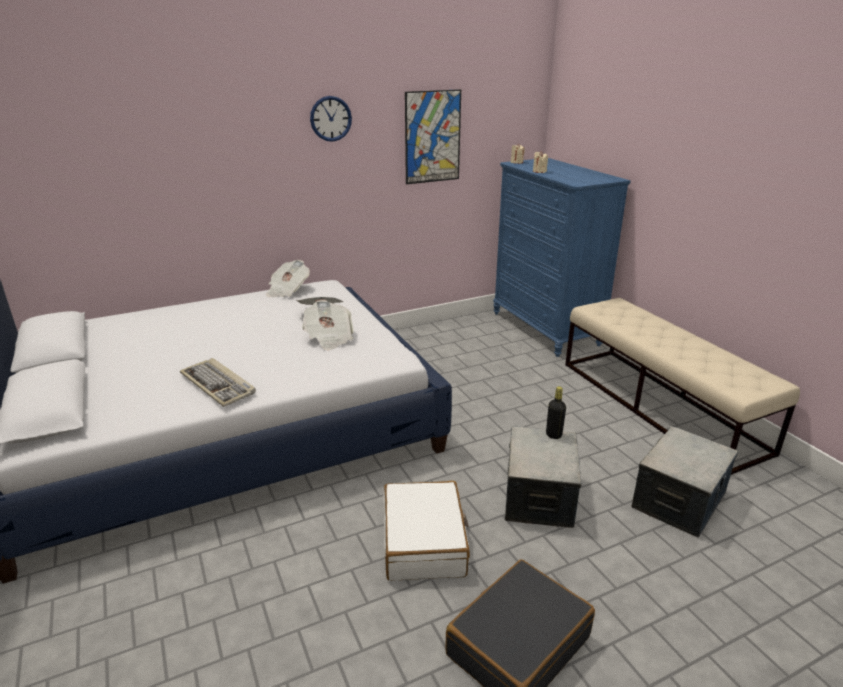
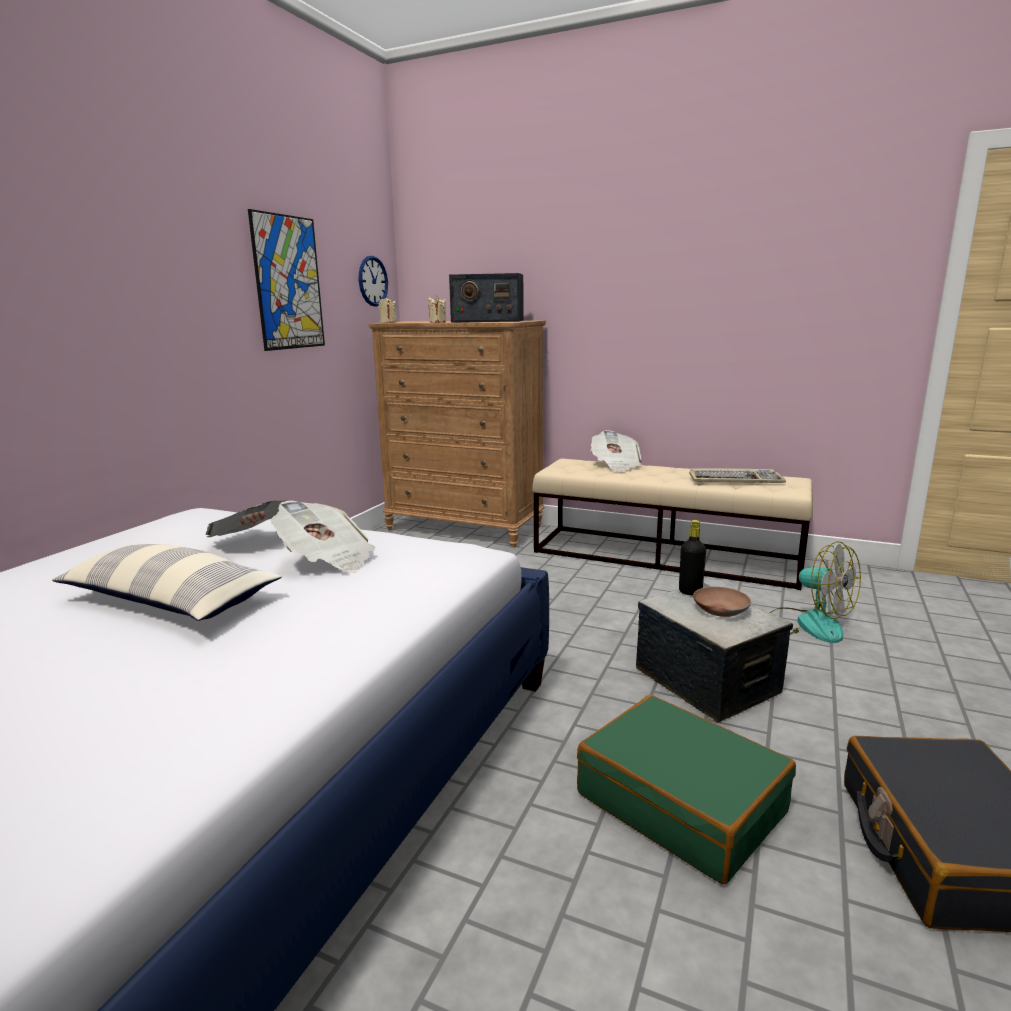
camera: 40 degrees left, 10 degrees down
(218, 384) = (222, 686): keyboard -> keyboard (735, 479)
(252, 337) = (169, 602): none -> pillow
(287, 290) = (134, 534): newspaper -> newspaper (615, 465)
(330, 118) = (149, 234): wall clock -> wall clock (373, 281)
(424, 541) = (681, 802): white suitcase -> green suitcase
(545, 328) = (464, 528): blue dresser -> brown dresser
(550, 453) = (719, 609): none -> brown bowl
(575, 176) = (487, 321): none -> radio
(679, 501) = (808, 624): storage box -> fan

